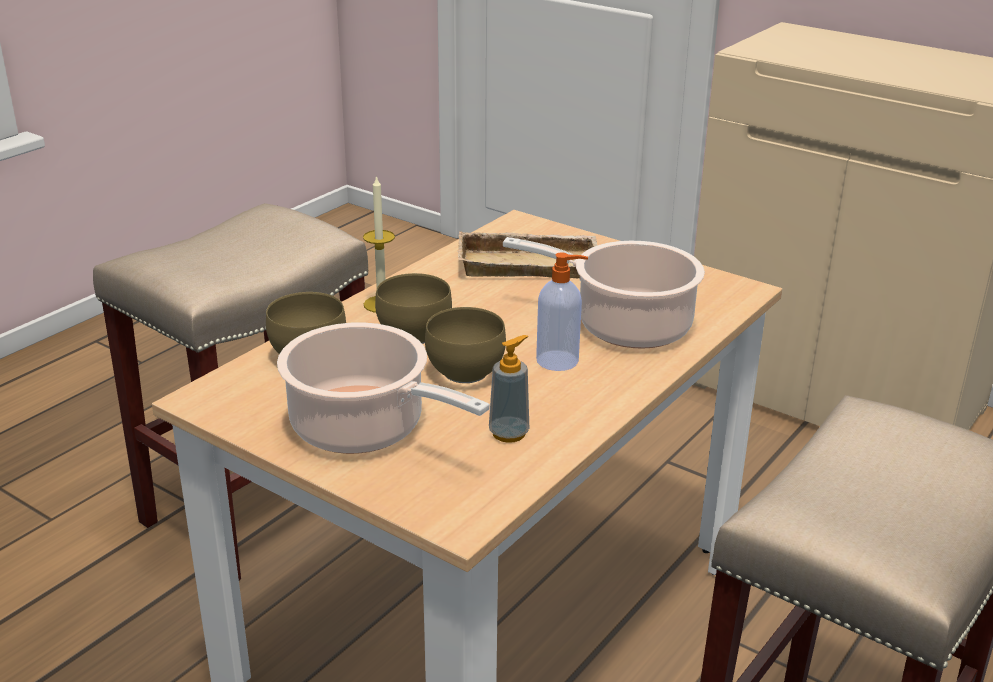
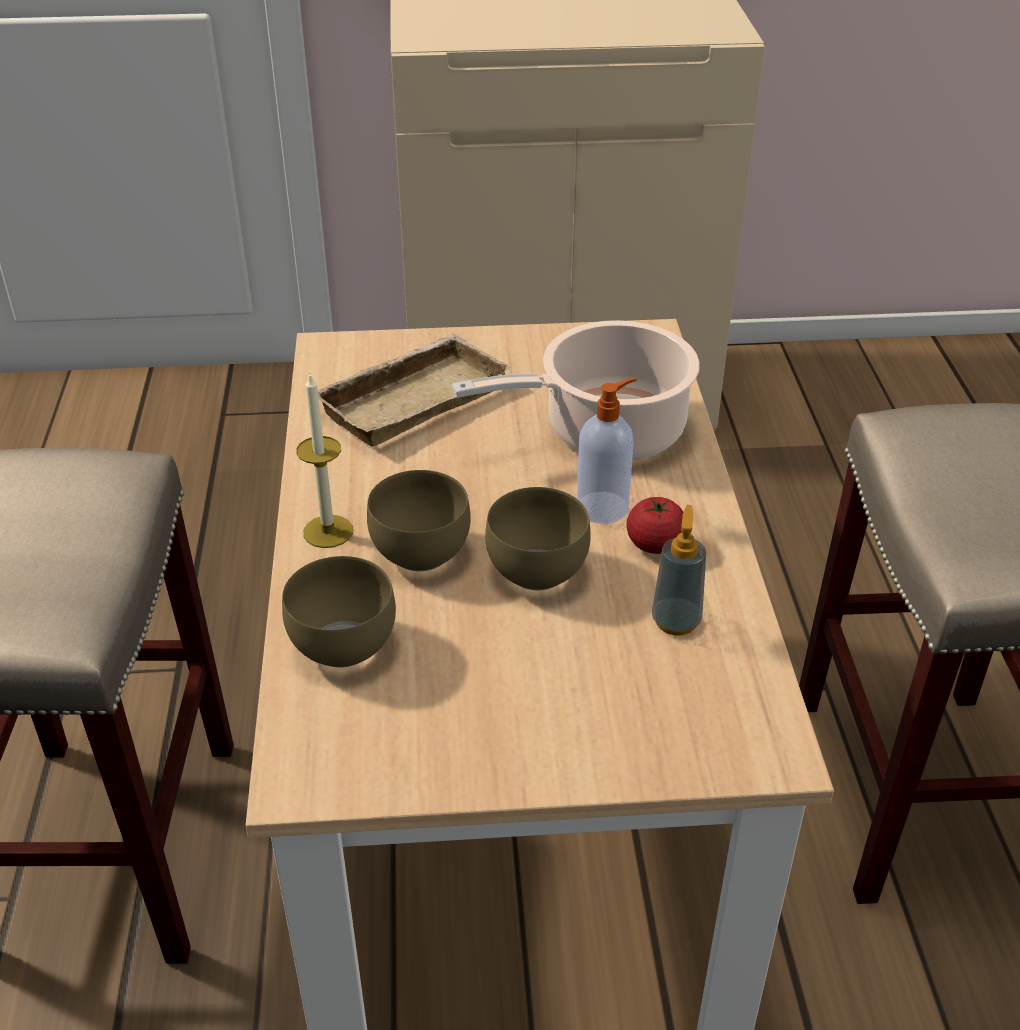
camera: 40 degrees left, 10 degrees up
(364, 428) = (536, 703): cooking pot -> none
(560, 392) = (655, 544): none -> tomato

